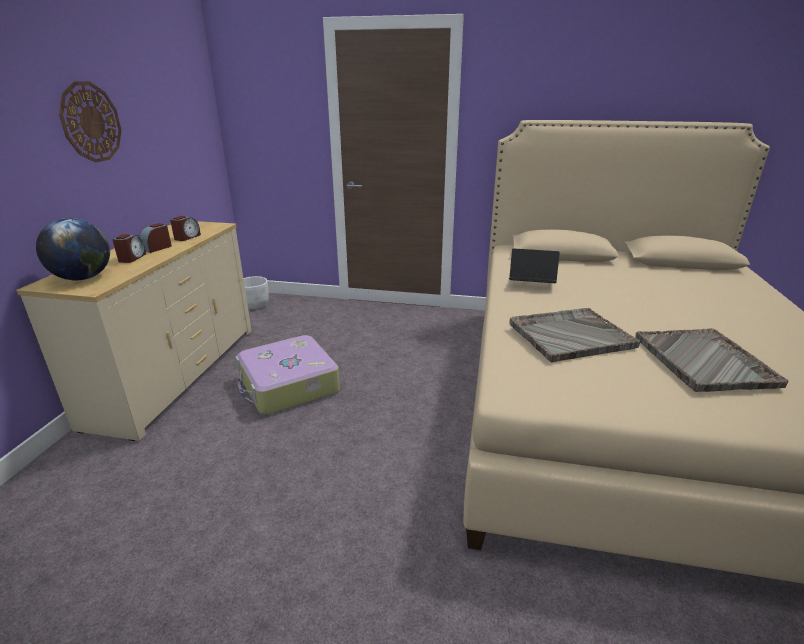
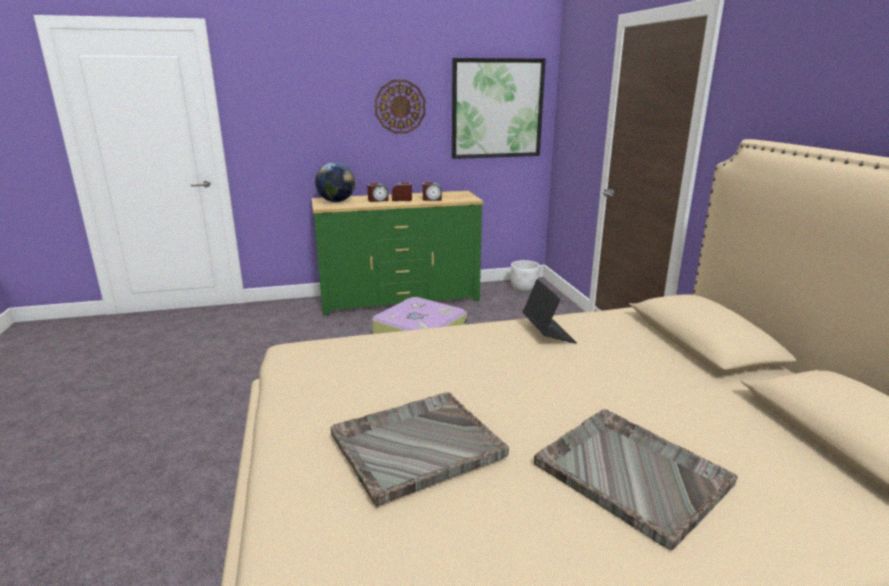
camera: 65 degrees right, 5 degrees down
(176, 374) = (399, 298): beige dresser -> green dresser
(180, 117) = (497, 109): none -> picture
(569, 335) = (418, 361): grey tray -> grey tray (630, 473)

